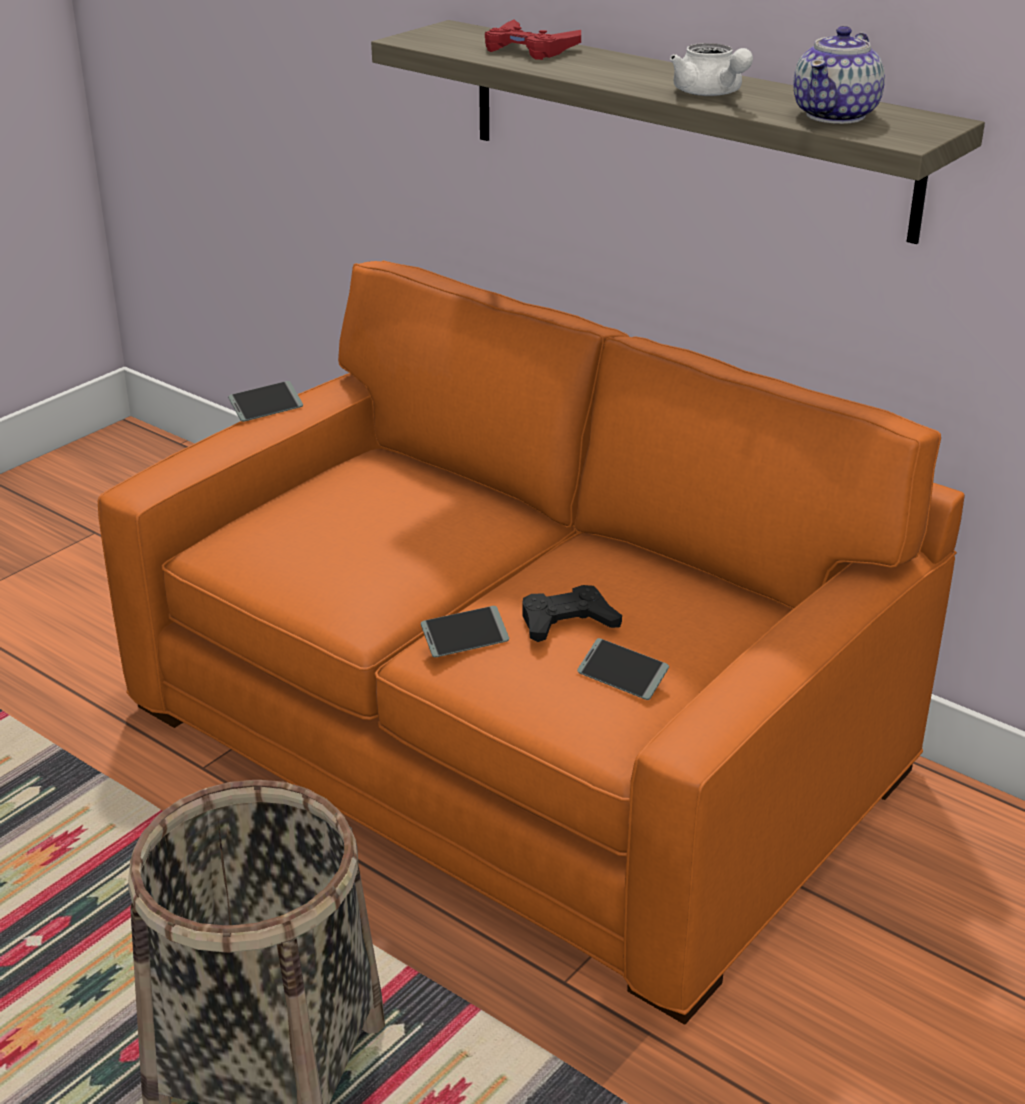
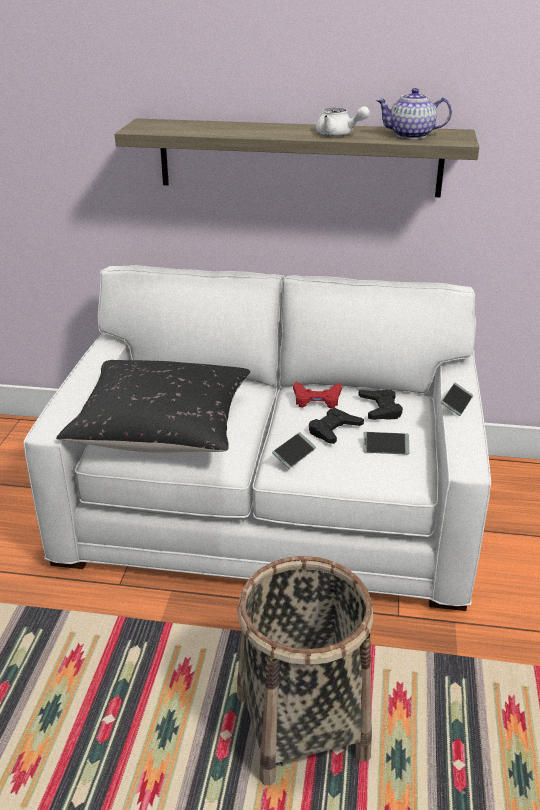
camera: 30 degrees left, 0 degrees up
(266, 408) = (78, 365): phone -> phone (456, 403)
(319, 536) = (161, 426): none -> black pillow
(520, 737) = (272, 506): orange sofa -> white sofa
(529, 49) = (209, 126): red game controller -> red game controller (317, 399)
(684, 613) = (380, 409): none -> black game controller
(836, 115) = (411, 135): teapot -> teapot turned 90 degrees clockwise

